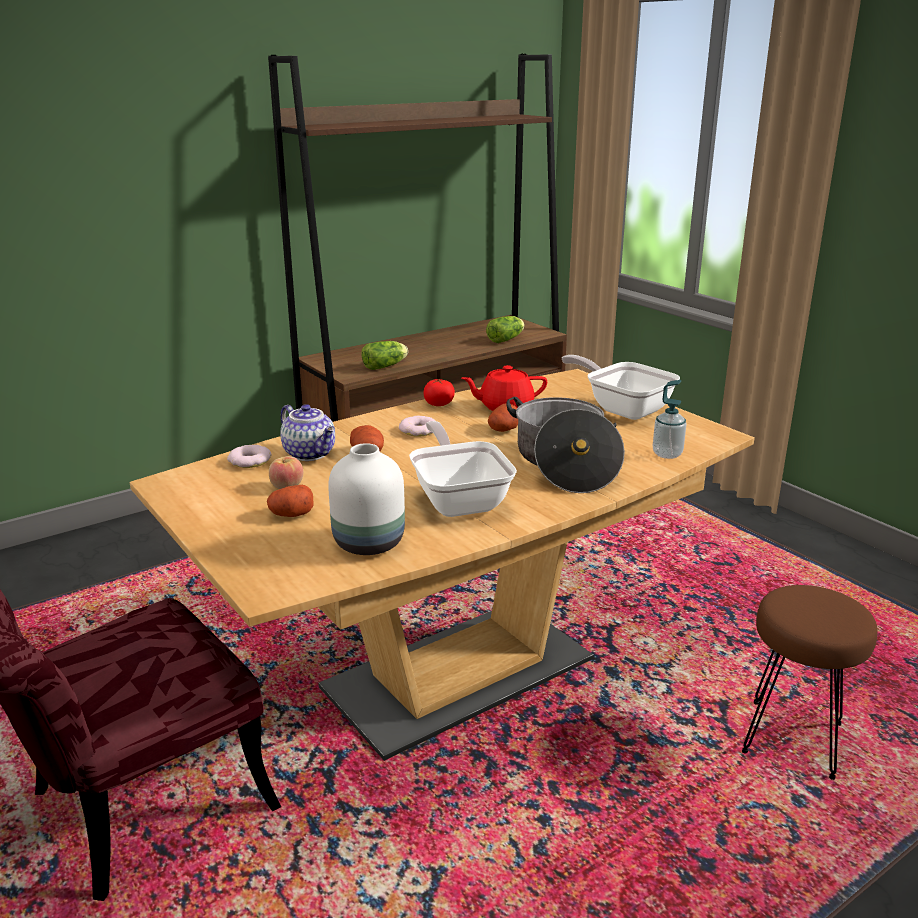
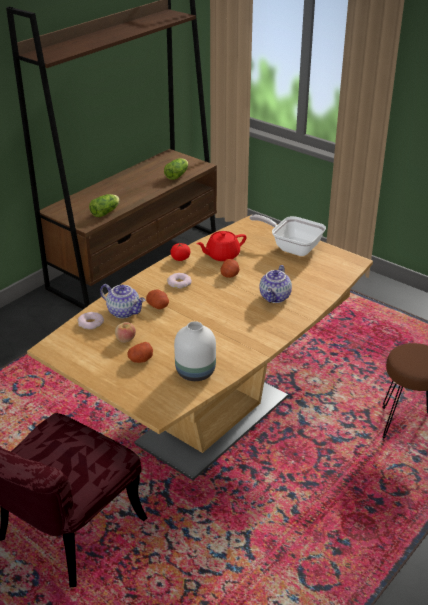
camera: 15 degrees left, 10 degrees up
(459, 499) = (229, 333): frying pan -> none
(564, 464) = (275, 297): cooking pot -> teapot
(667, 454) = (329, 281): soap dispenser -> none

